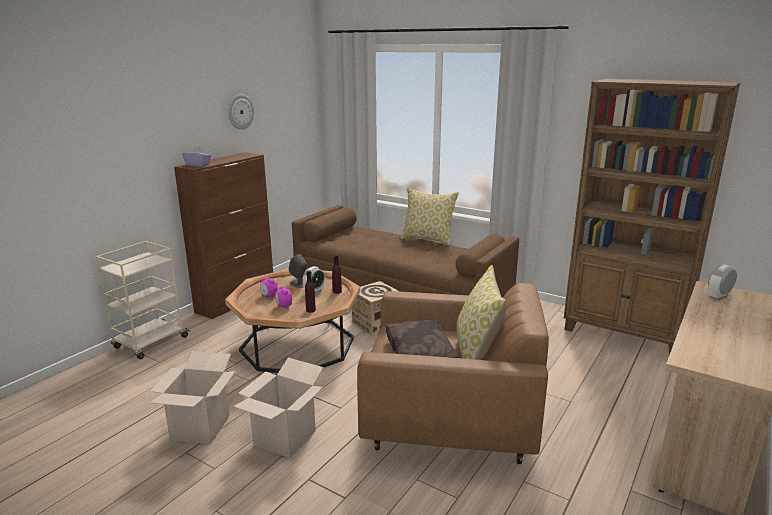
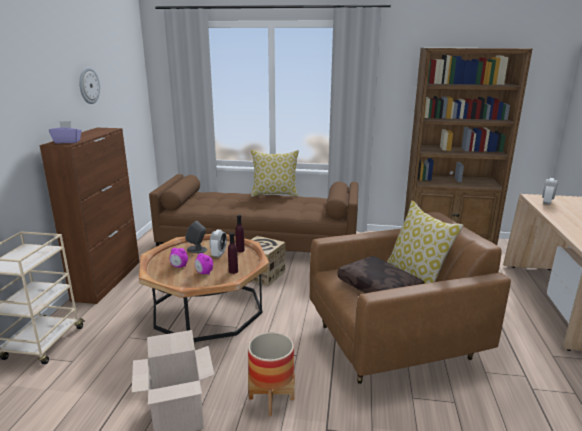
camera: 25 degrees left, 0 degrees up
(285, 438) = (271, 398): cardboard box -> planter

